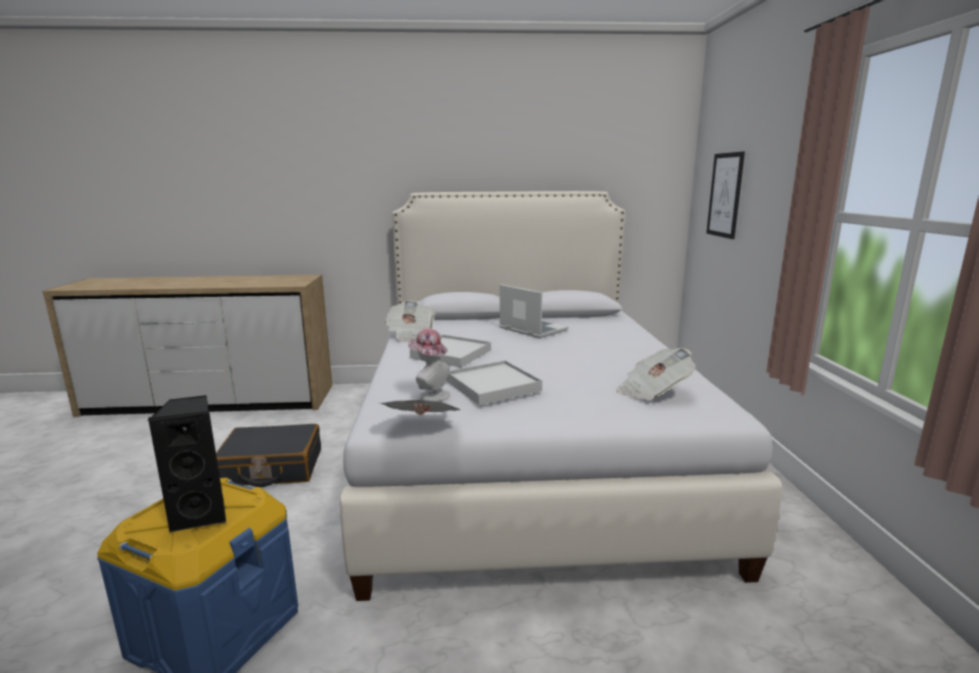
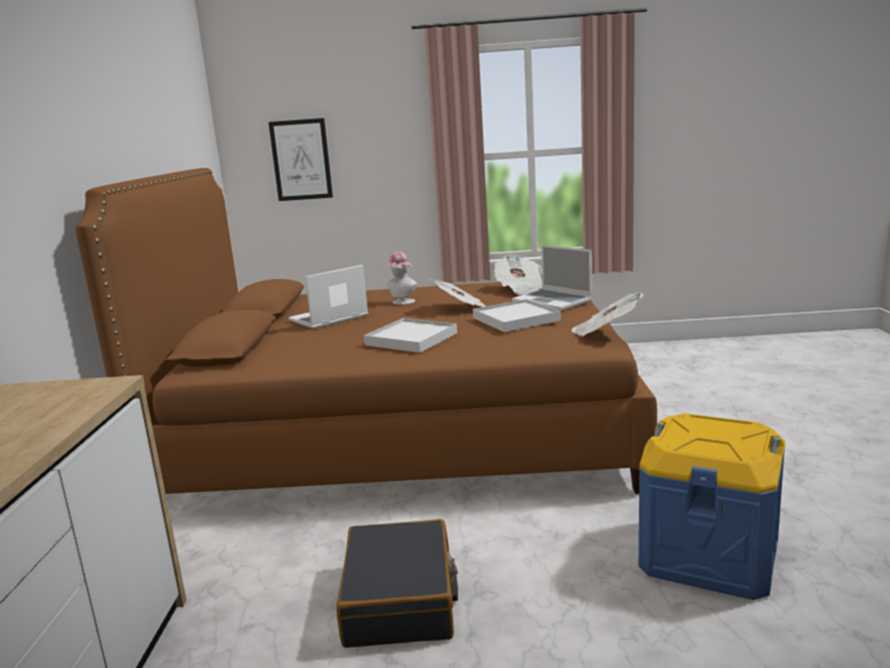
camera: 85 degrees left, 0 degrees up
(203, 515) = (716, 430): black speaker -> none
(410, 335) = (316, 362): newspaper -> newspaper (462, 309)
(430, 395) = (539, 334): hat -> hat (402, 302)
(525, 452) = (403, 433): white bed -> brown bed
(583, 407) = (553, 301): none -> laptop

